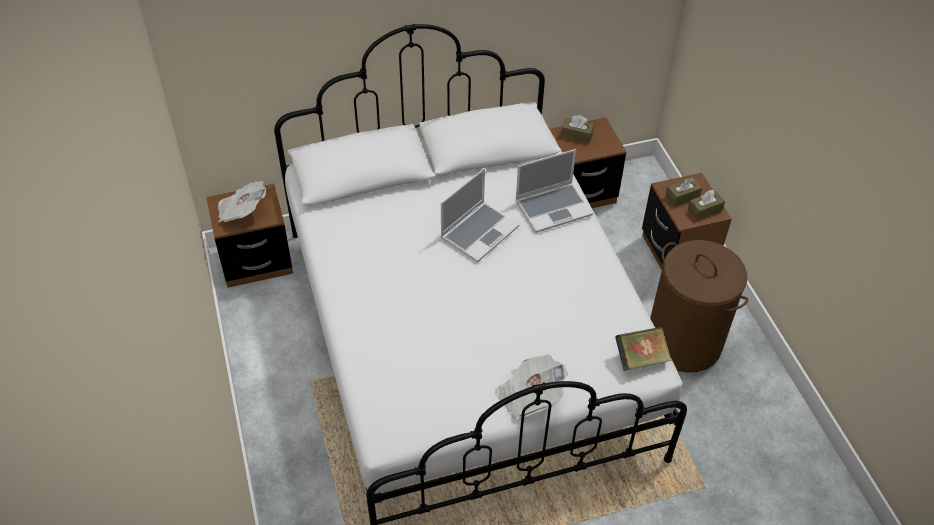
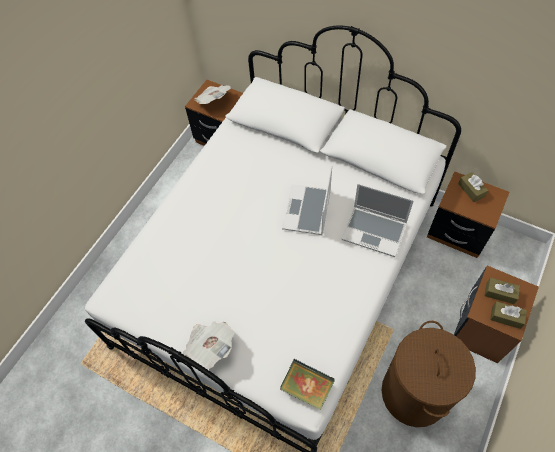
camera: 50 degrees right, 10 degrees up
(479, 232) = (307, 211): laptop -> laptop turned 105 degrees clockwise

